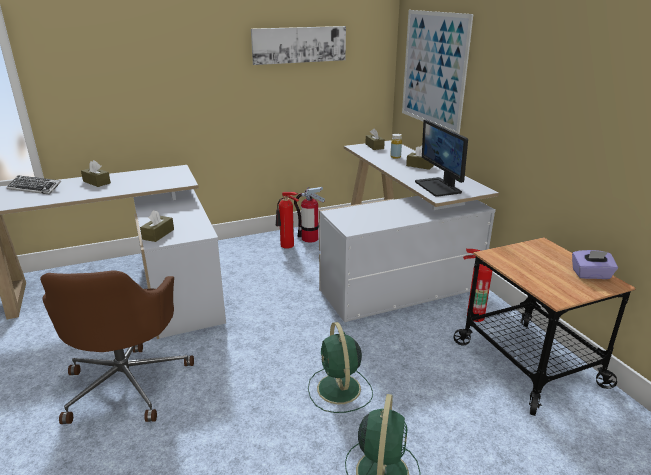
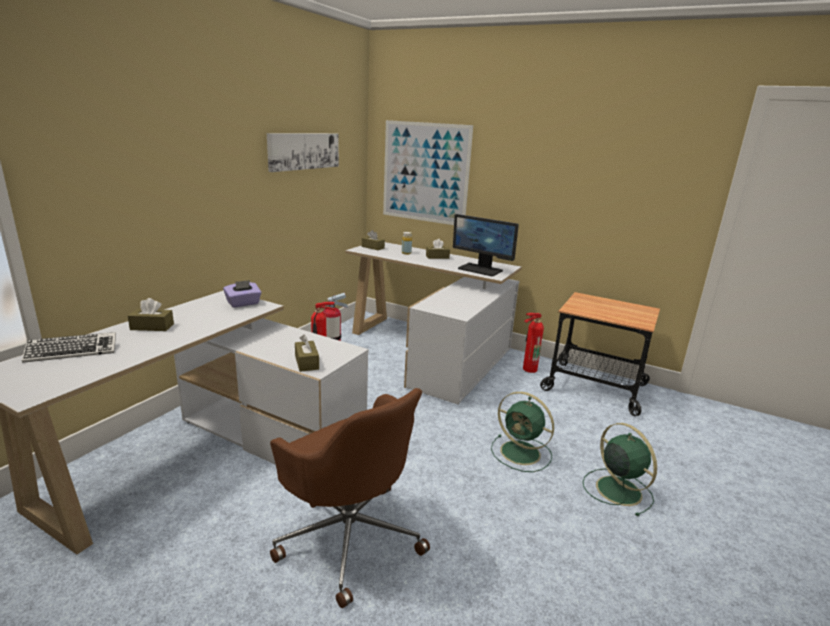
camera: 40 degrees left, 5 degrees down
(591, 275) = (633, 307): purple tissue box -> purple tissue box (243, 303)

